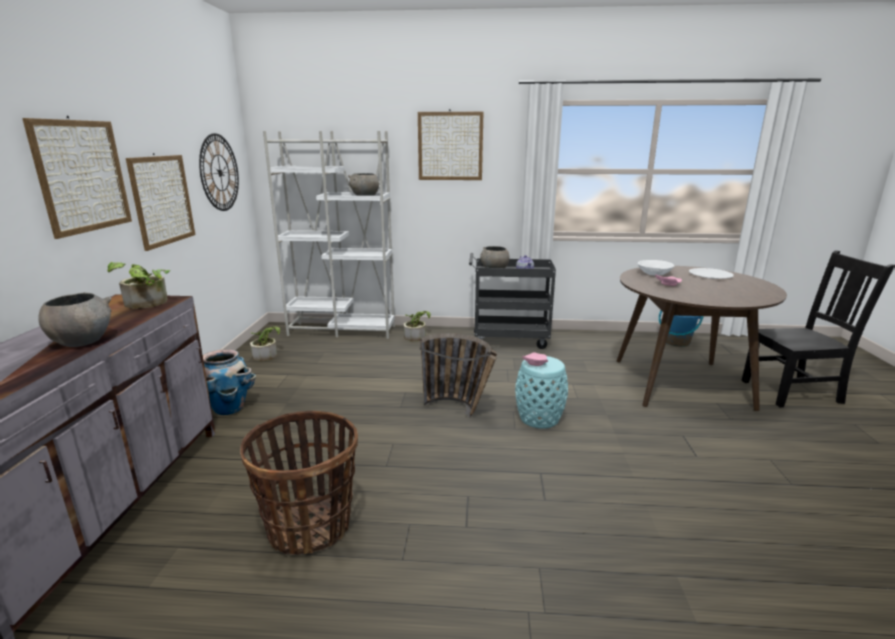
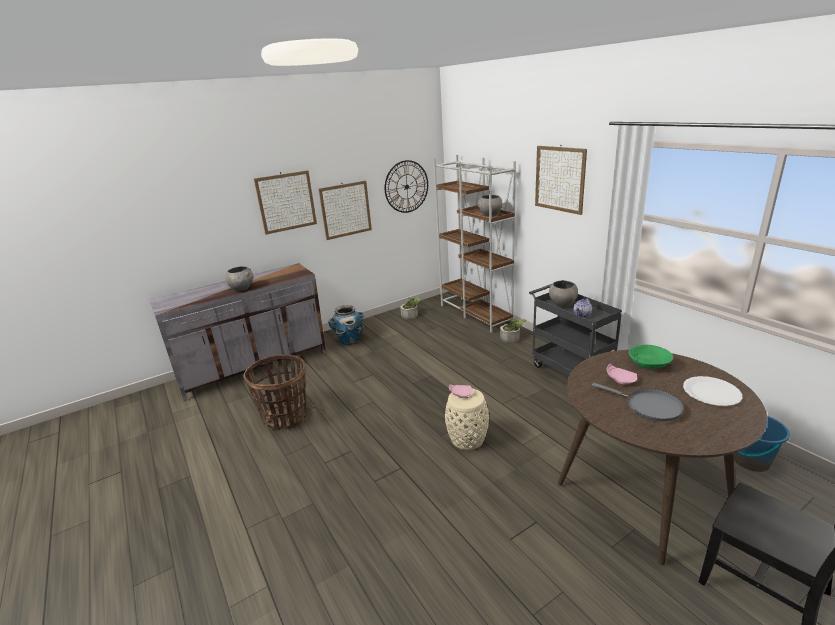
camera: 55 degrees right, 5 degrees up
(146, 304) = (292, 274): potted plant -> none
(342, 331) = (475, 314): white bookcase -> brown bookcase
(460, 410) = (436, 405): basket -> none
(539, 418) = (467, 439): turquoise stool -> beige stool
(654, 273) = (649, 364): white bowl -> green bowl
(713, 289) = (649, 406): none -> grey frying pan

